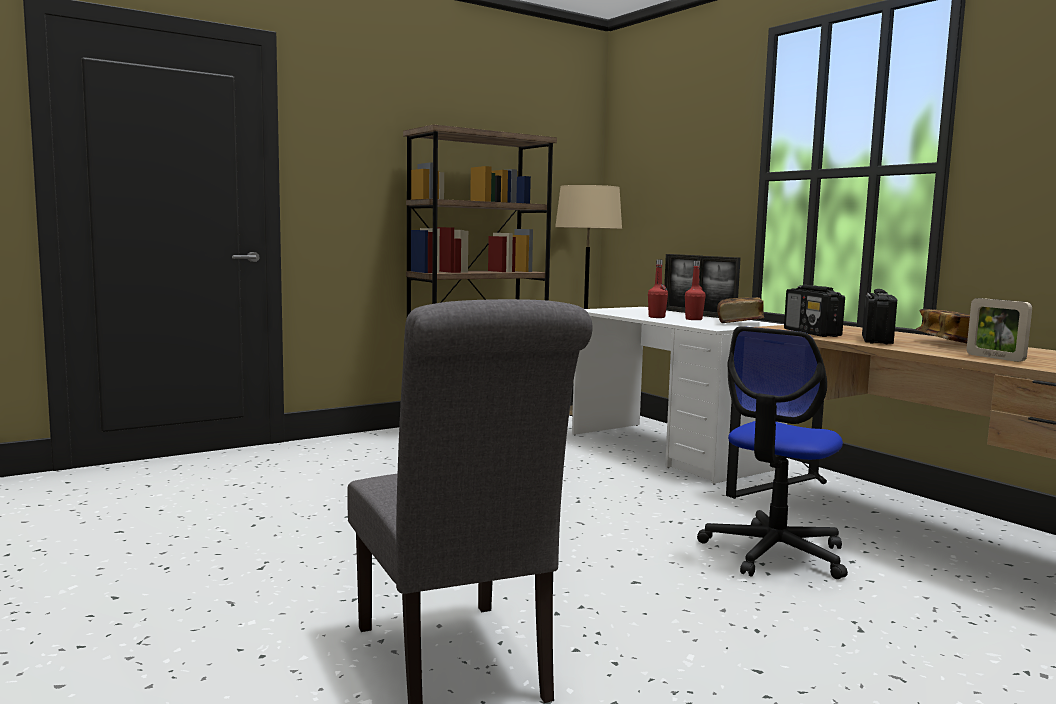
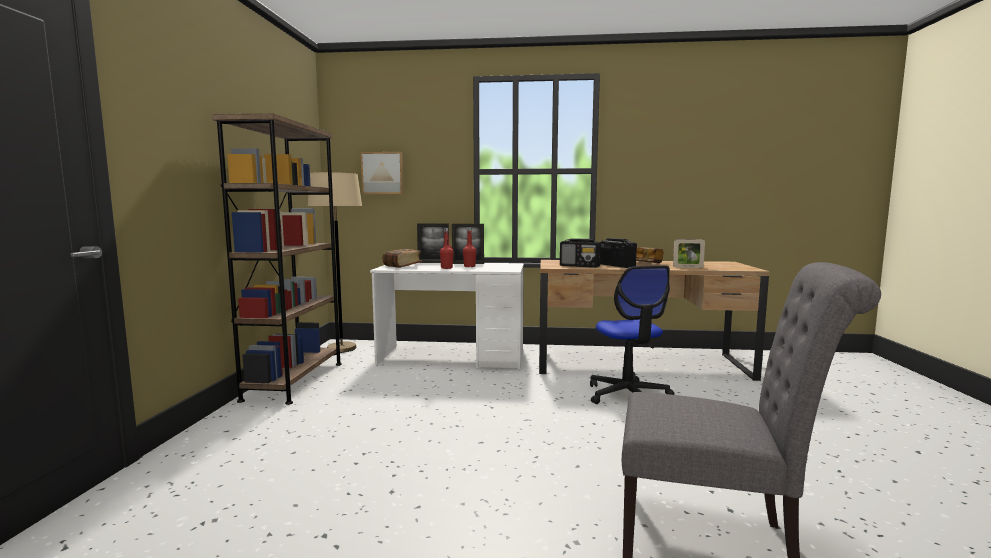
camera: 50 degrees left, 0 degrees up
(658, 184) = (383, 173): none -> picture
(739, 323) = (500, 265): book -> book (402, 266)

